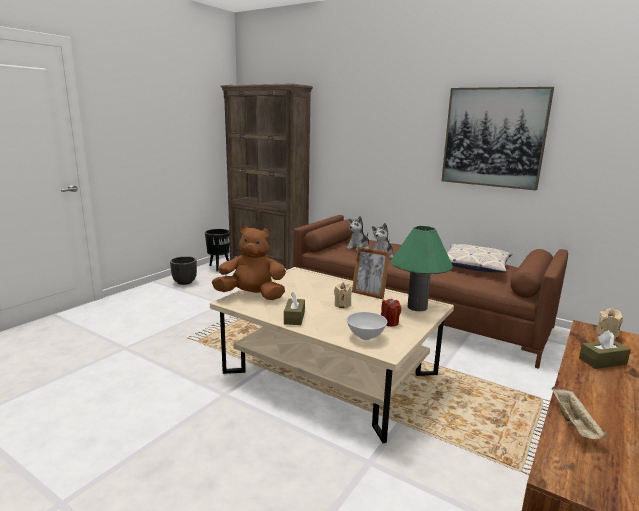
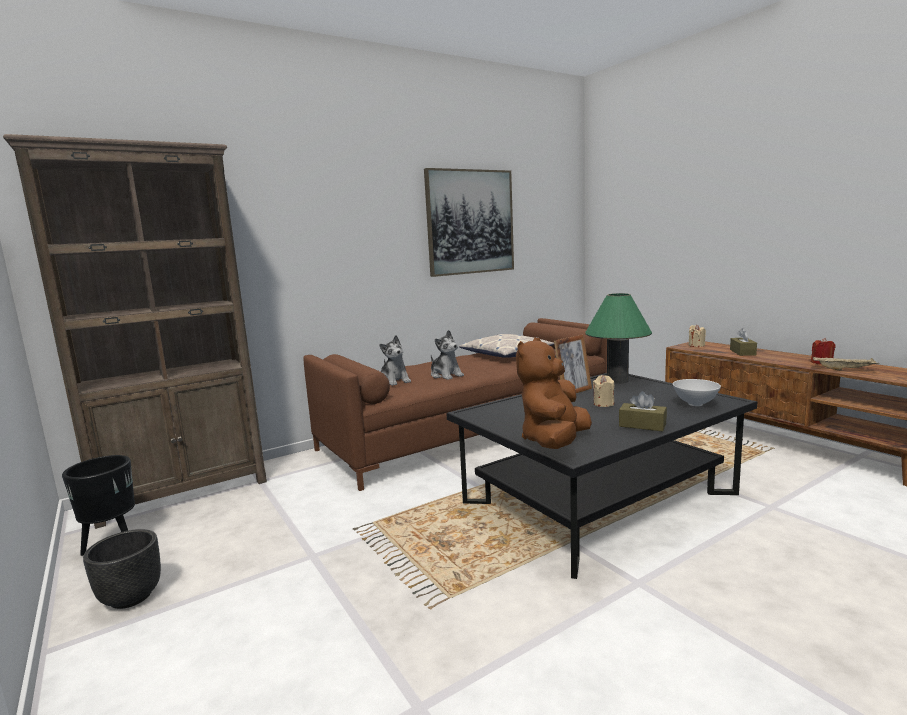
camera: 65 degrees left, 5 degrees down
(330, 373) = (599, 498): beige coffee table -> black coffee table
(389, 322) = (657, 393): red candle -> red candle (821, 363)

